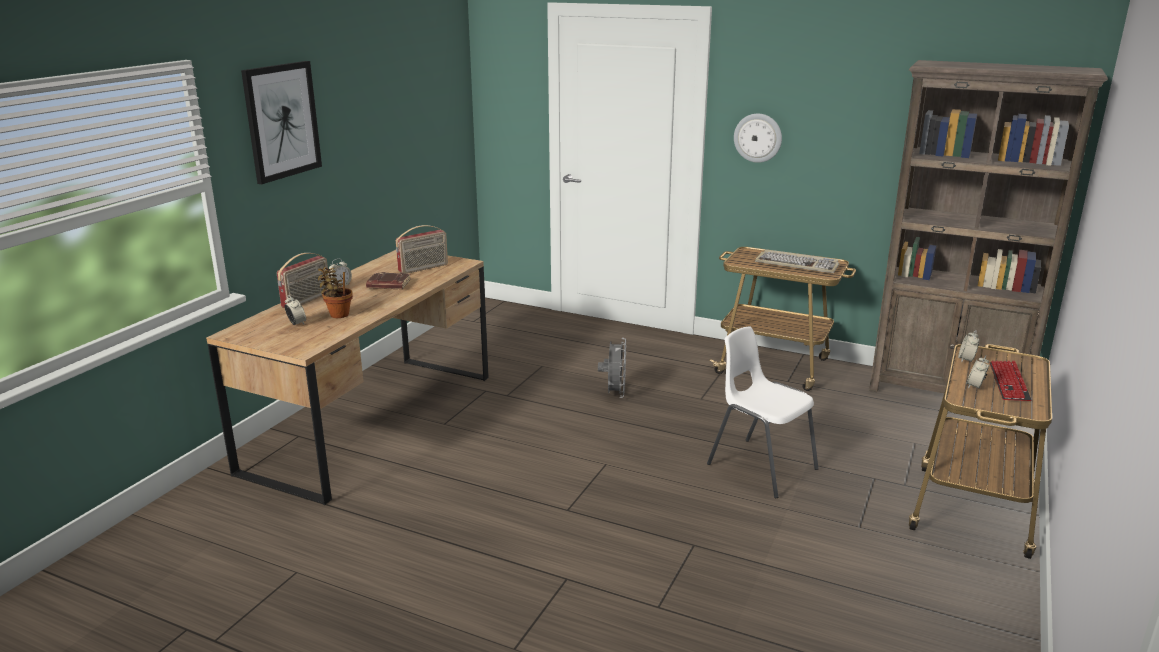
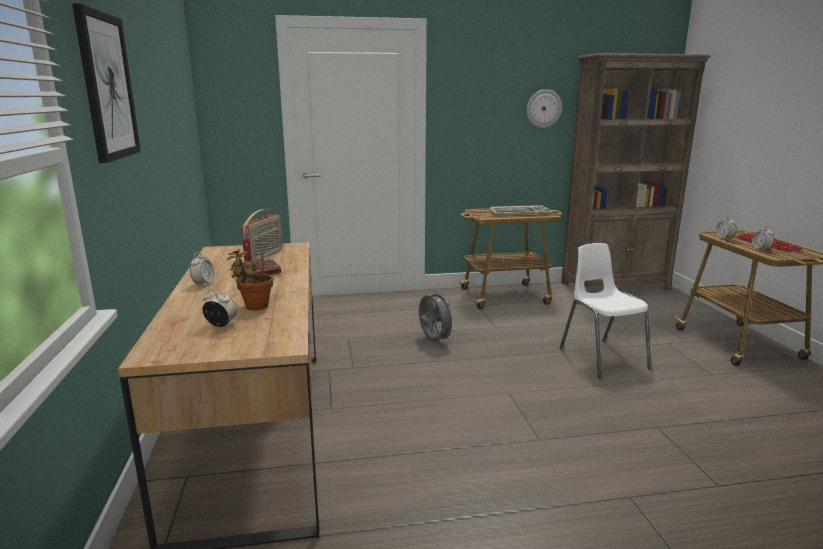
camera: 35 degrees left, 5 degrees down
(307, 300) = (189, 303): radio -> none
(758, 137) = (468, 123): wall clock -> wall clock (543, 108)
(760, 466) = (602, 358): white chair -> white chair turned 60 degrees clockwise

